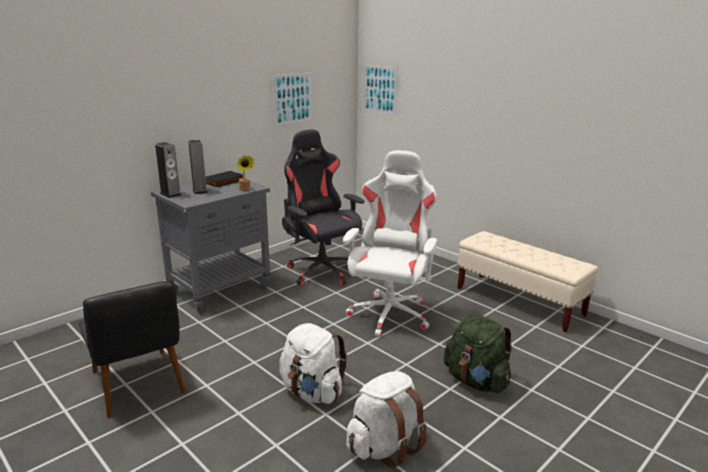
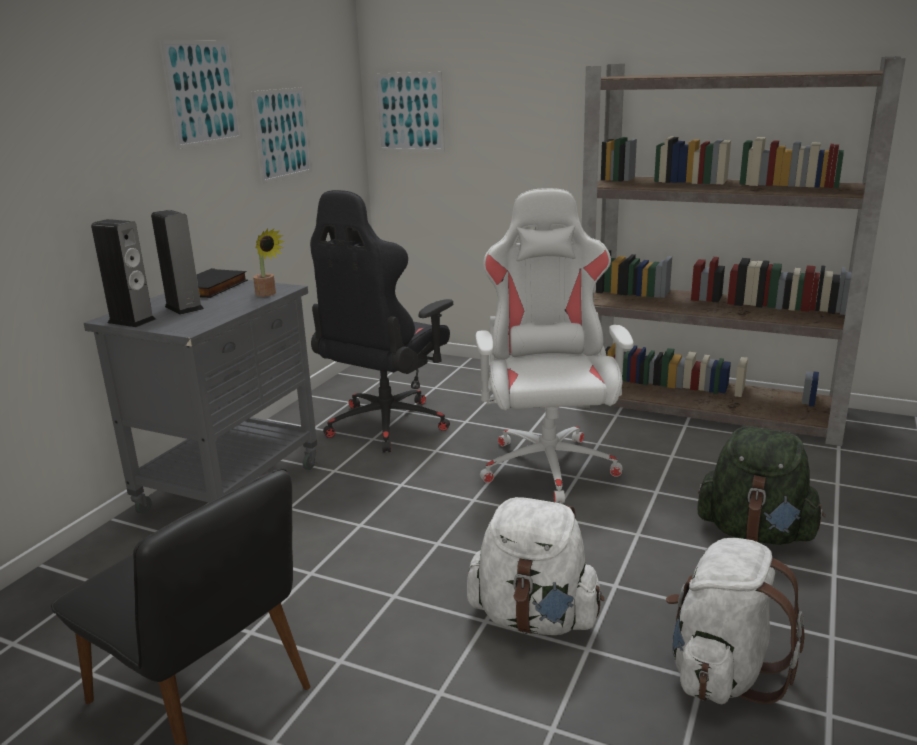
camera: 20 degrees left, 0 degrees up
(240, 76) = (203, 93): none -> picture
(323, 272) = (388, 424): black office chair -> black office chair turned 90 degrees counterclockwise
(519, 302) = (707, 408): beige bench -> brown bookcase

